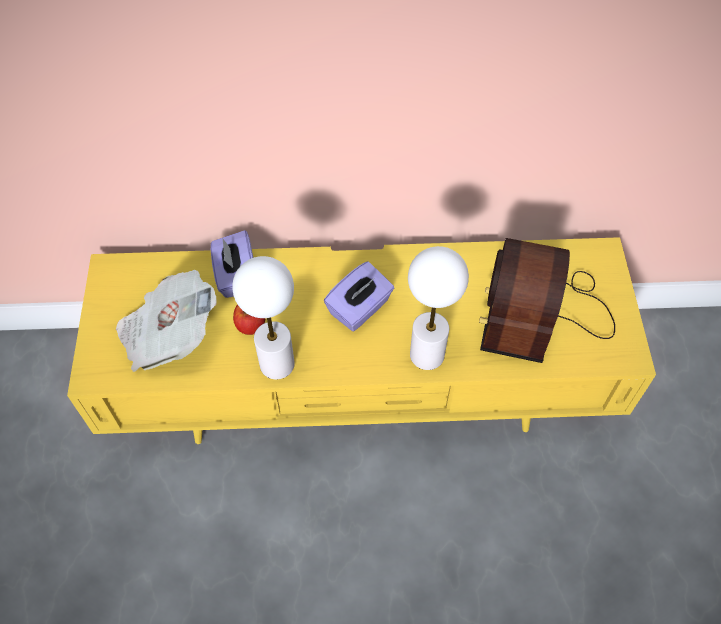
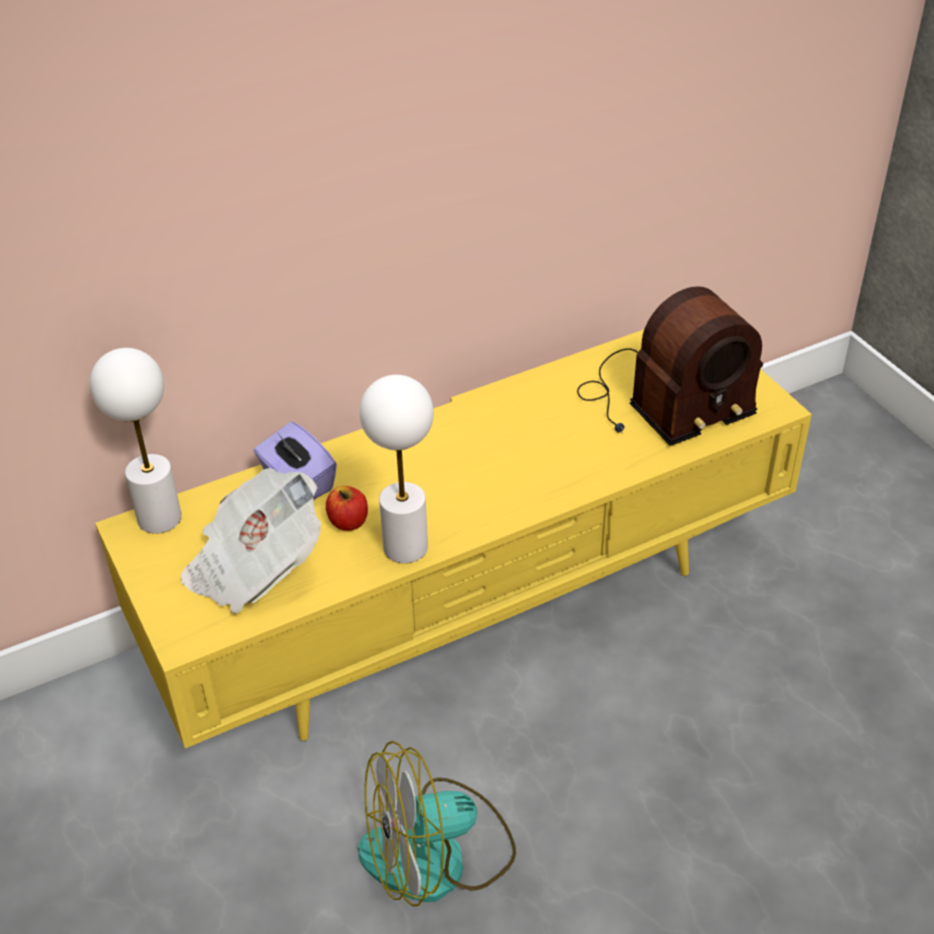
camera: 25 degrees left, 15 degrees down
(234, 570) = (437, 855): none -> fan
(359, 309) = (464, 464): purple tissue box -> none
(426, 355) = (568, 479): white table lamp -> white table lamp (159, 518)
(540, 313) = (662, 402): radio -> radio turned 105 degrees counterclockwise

